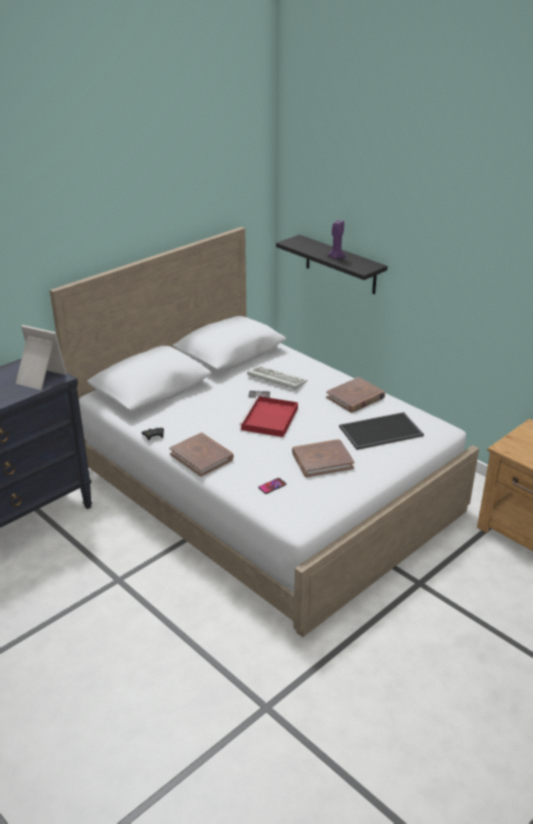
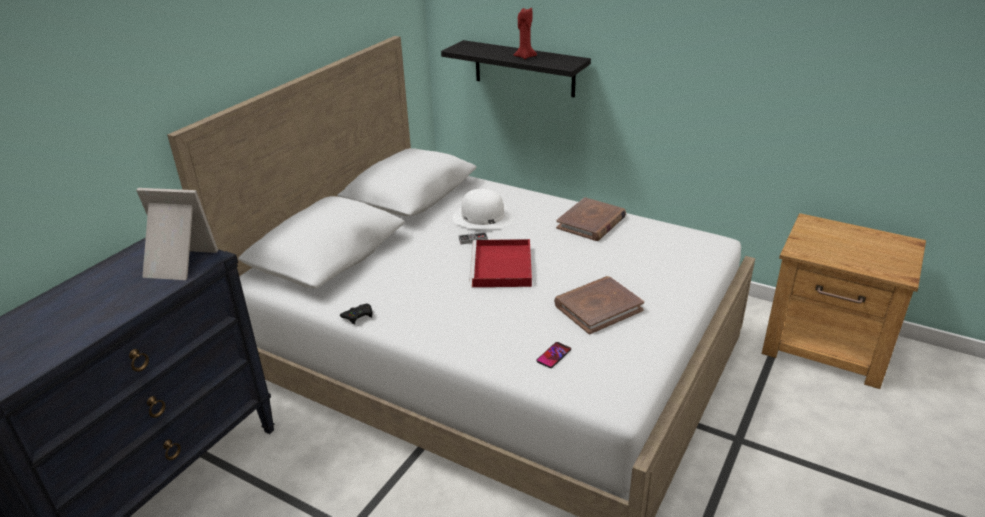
camera: 15 degrees left, 0 degrees up
(202, 457) = (438, 333): brown book -> none
(275, 379) = (482, 217): keyboard -> white hat
(336, 257) = (525, 56): purple candle -> red candle
(380, 432) = (646, 258): tray -> none

